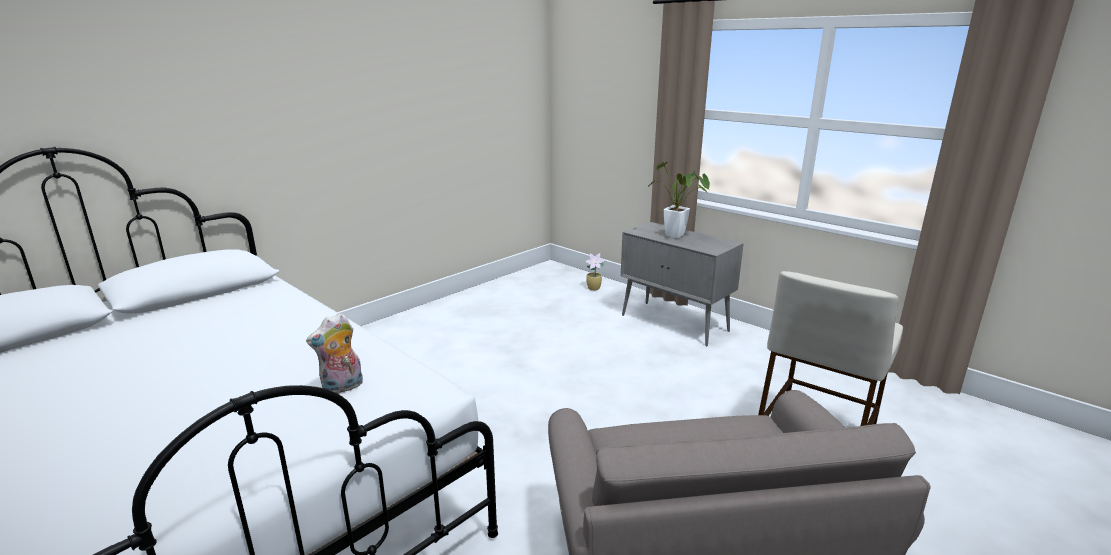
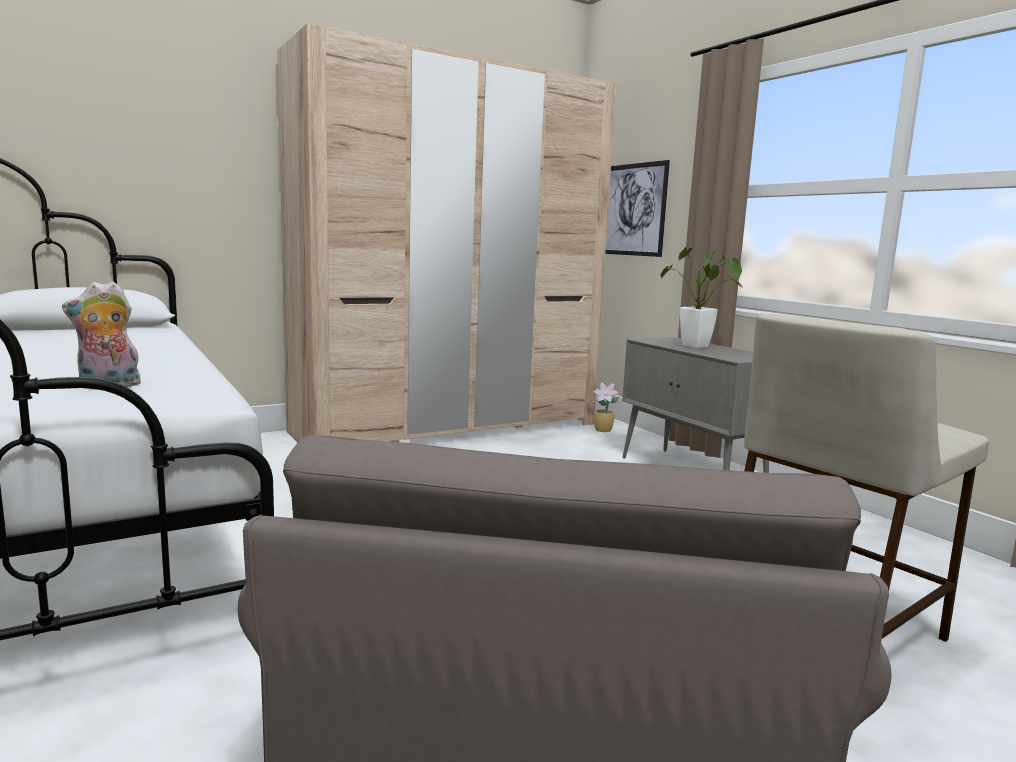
camera: 15 degrees right, 10 degrees down
(480, 304) = (449, 428): none -> beige wardrobe
(603, 115) = (634, 209): none -> picture

